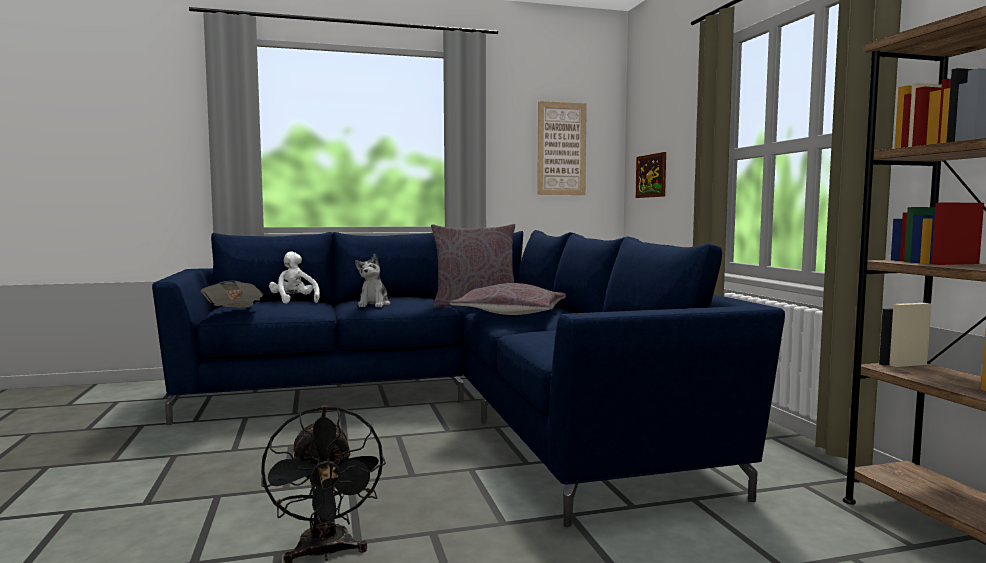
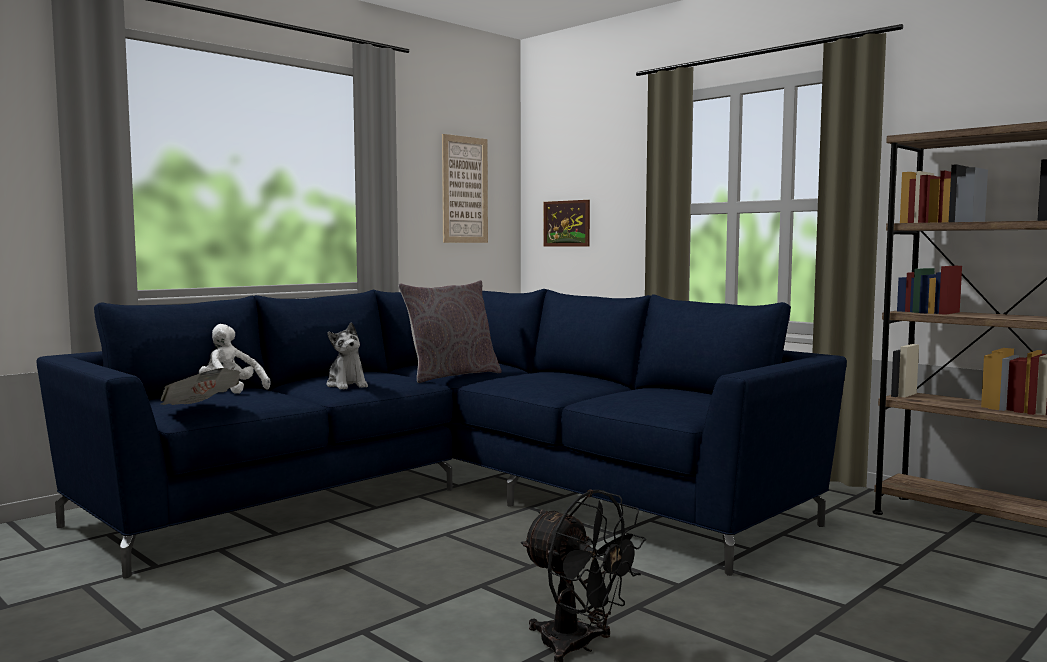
camera: 30 degrees left, 0 degrees up
(512, 314) = (532, 382): grey pillow -> none

